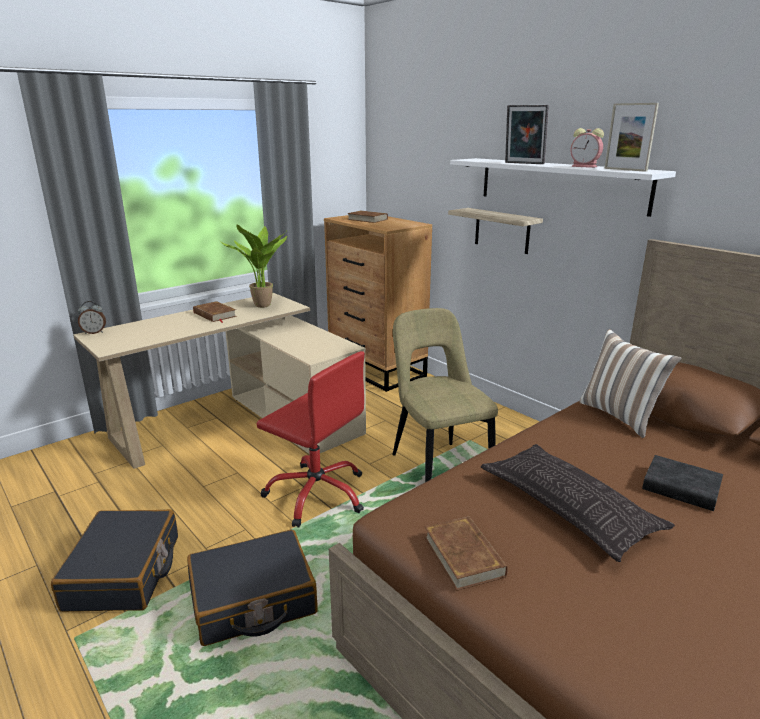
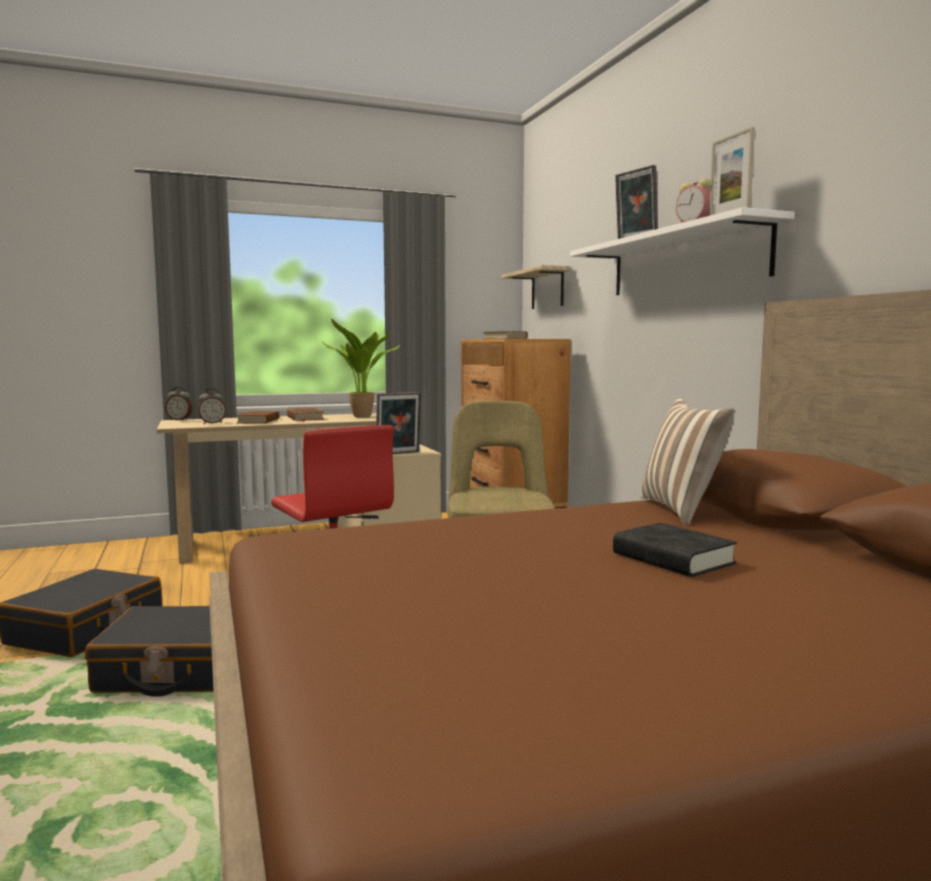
camera: 20 degrees right, 15 degrees down
(139, 337) = (212, 423): none -> alarm clock
(333, 353) = (398, 454): none -> picture frame
(463, 556) = (304, 564): brown book -> brown book (258, 421)
(502, 230) = (634, 332): shelf -> shelf (547, 289)
(568, 507) = (490, 553): pillow -> none

